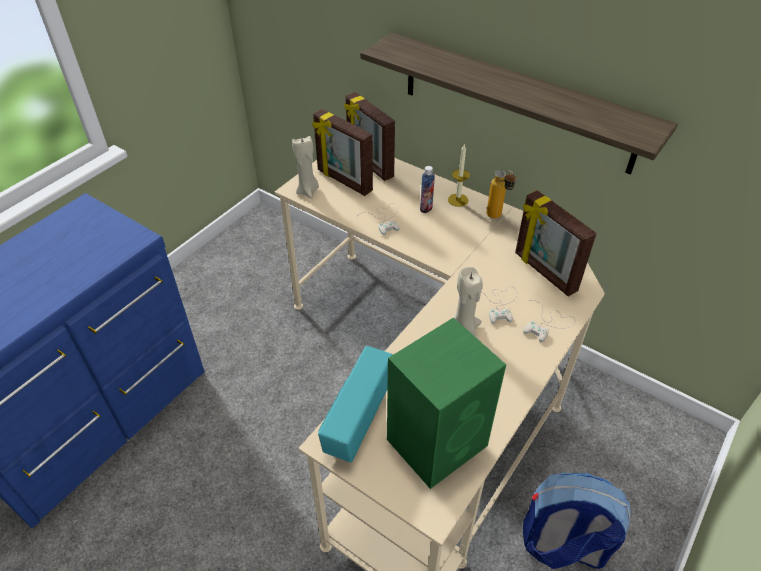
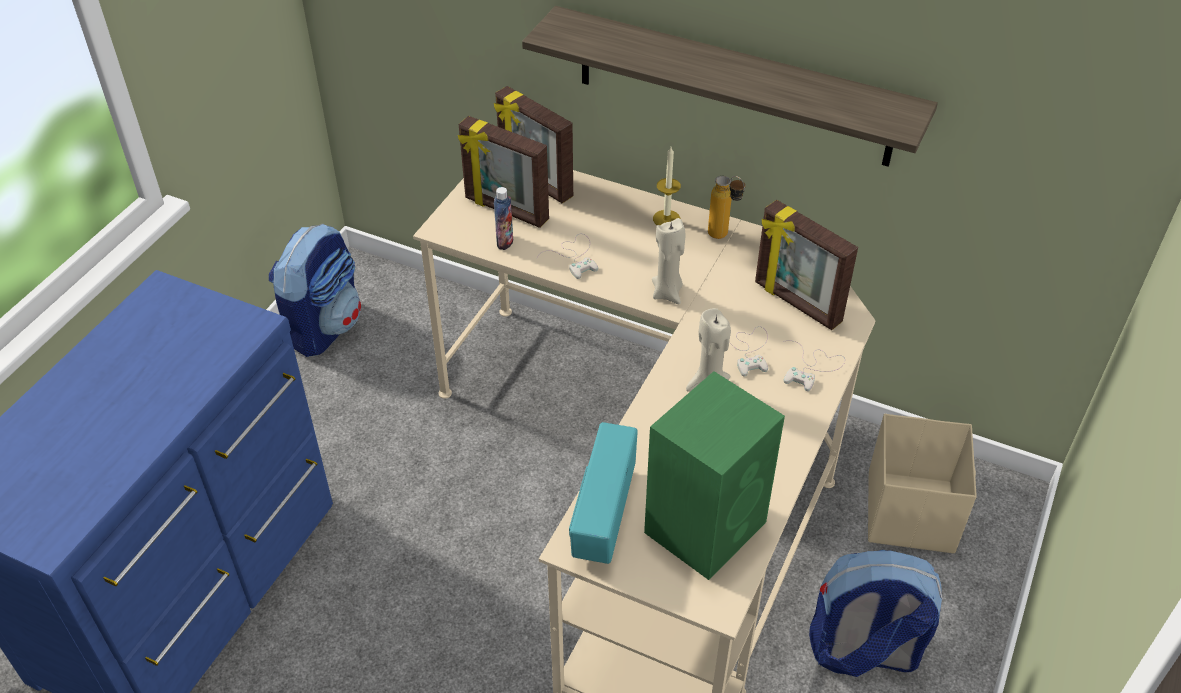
camera: 10 degrees left, 0 degrees up
(231, 251) = (324, 326): none -> backpack
(308, 191) = (460, 230): beige candle -> beige candle (668, 293)
(426, 207) = (626, 234): bottle -> bottle (505, 242)
(616, 439) = (911, 511): none -> beige storage box

